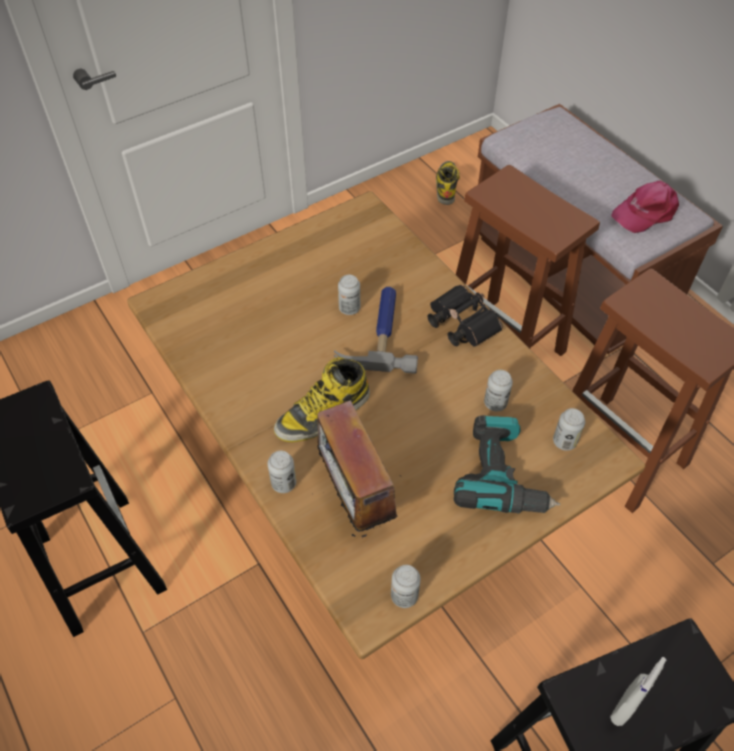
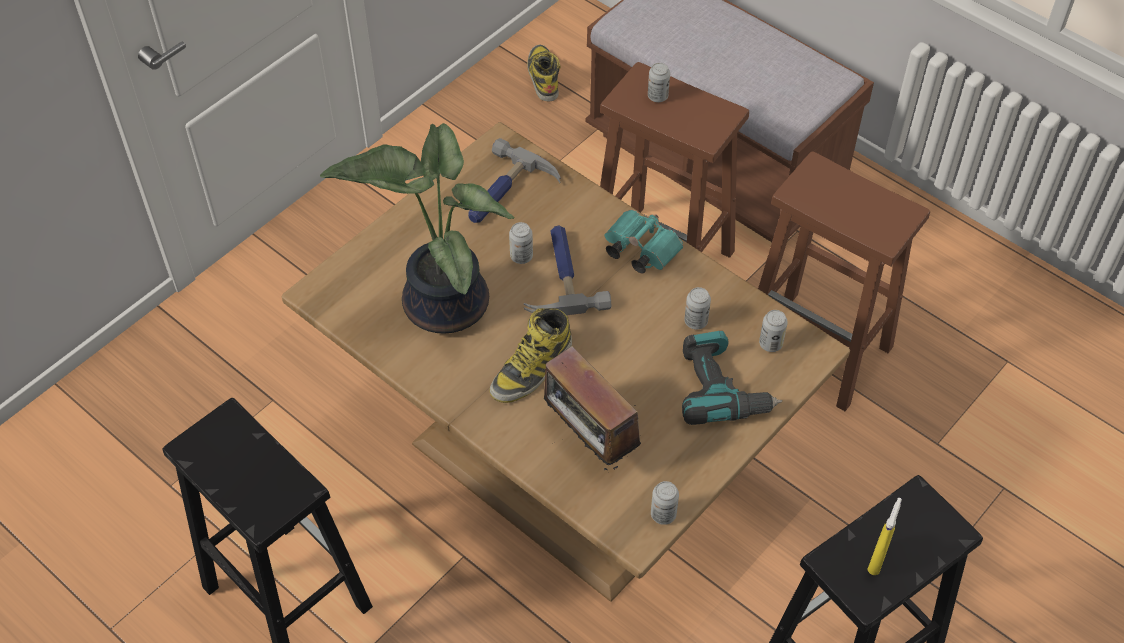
camera: 15 degrees left, 0 degrees up
(262, 334) = (441, 302): none -> potted plant
(284, 483) = (517, 442): can -> can (657, 96)
(354, 251) = (506, 193): none -> hammer
(460, 324) = (638, 250): black binoculars -> turquoise binoculars
(624, 707) = (877, 560): white spray bottle -> yellow spray bottle
(645, 212) = (790, 84): pink cap -> none

